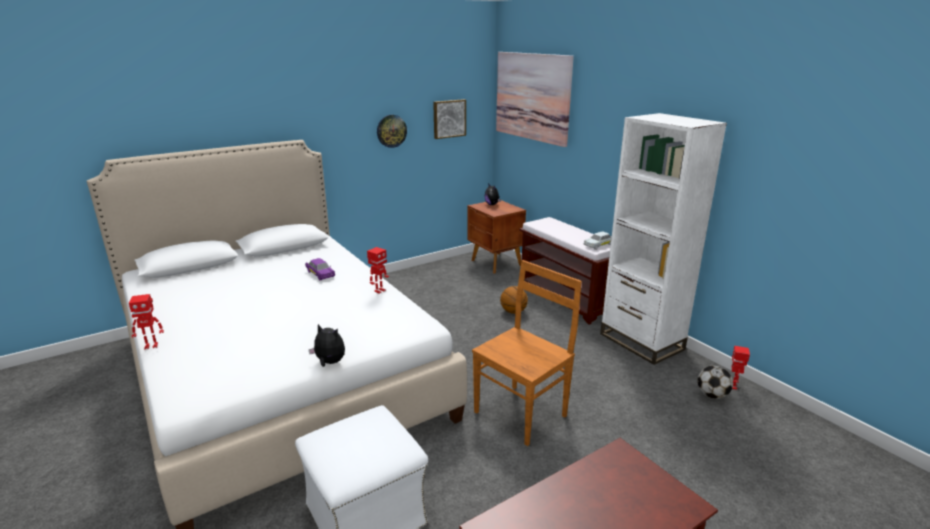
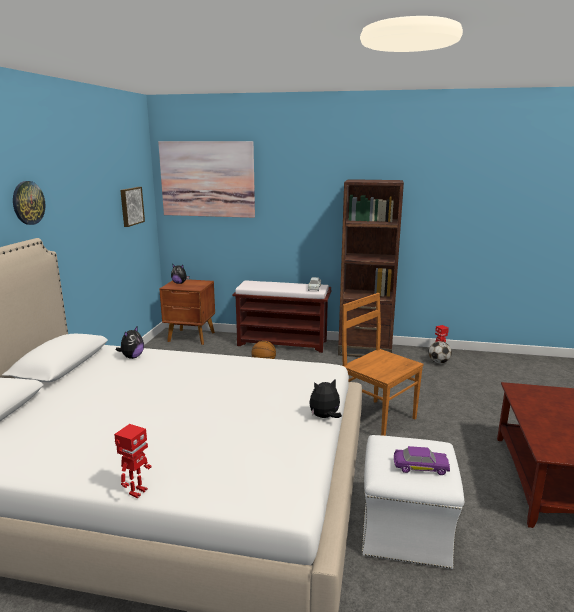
camera: 45 degrees left, 5 degrees down
(320, 274) = (160, 370): purple toy car -> purple toy car (420, 467)
(327, 257) = (132, 357): none -> plush toy
(379, 291) = (242, 361): toy robot -> none
(391, 131) = (96, 222): wall clock -> wall clock (28, 203)
(522, 413) = (377, 418): brown chair -> brown chair turned 45 degrees counterclockwise
(641, 342) = (365, 350): white bookcase -> brown bookcase

